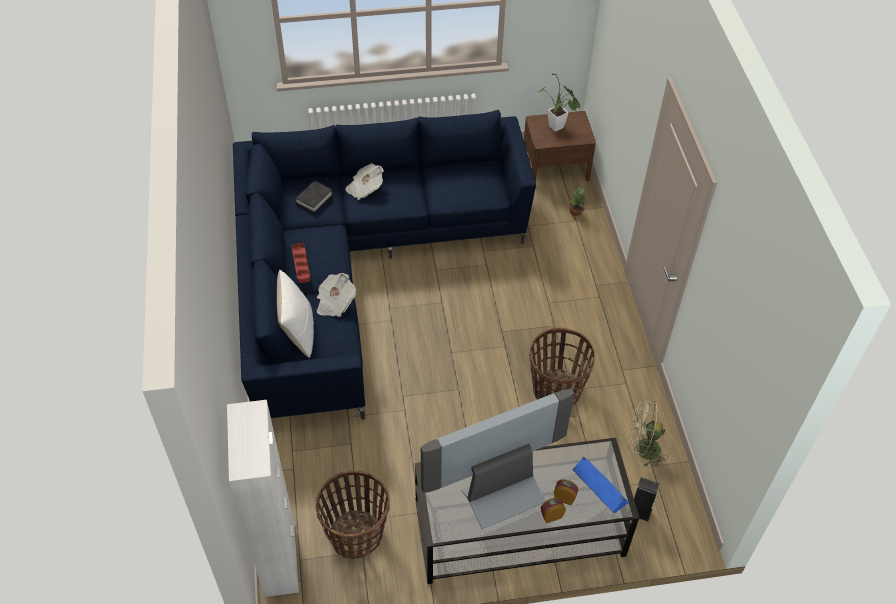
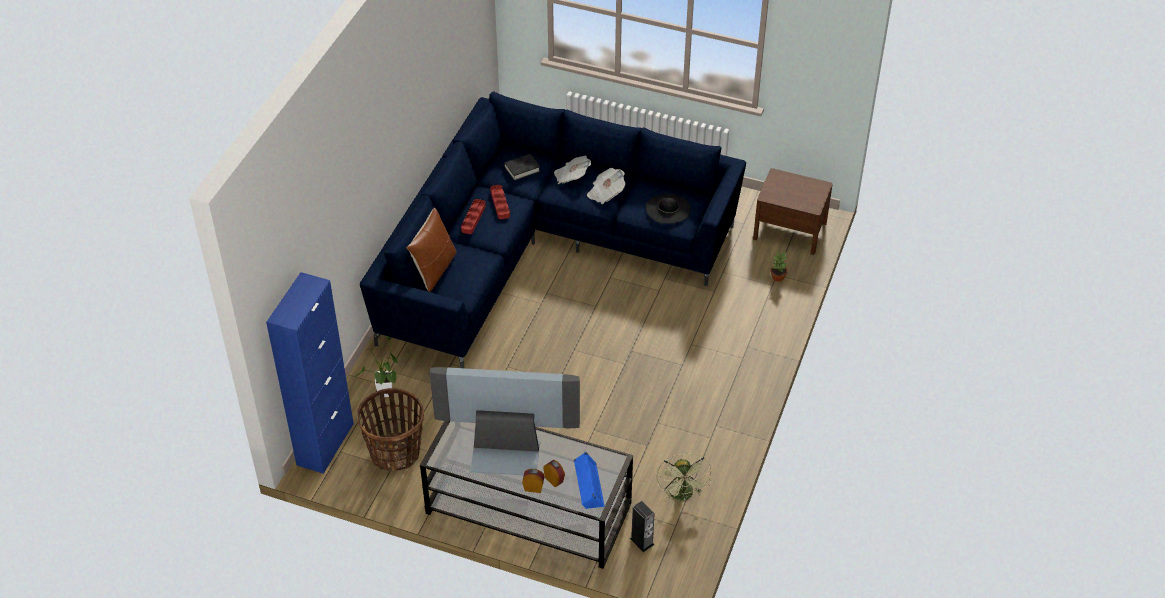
camera: 30 degrees right, 5 degrees down
(279, 559) = (325, 444): white cabinet -> blue cabinet
(298, 332) = (434, 269): white pillow -> brown pillow
(316, 240) = (500, 203): none -> red tray
(335, 303) = (479, 259): newspaper -> newspaper (605, 193)
(472, 185) = (668, 209): none -> black hat
(556, 390) = (642, 417): basket -> none
(558, 129) = (792, 190): potted plant -> potted plant (385, 395)
(642, 449) = (683, 495): green fan -> green fan turned 135 degrees counterclockwise

